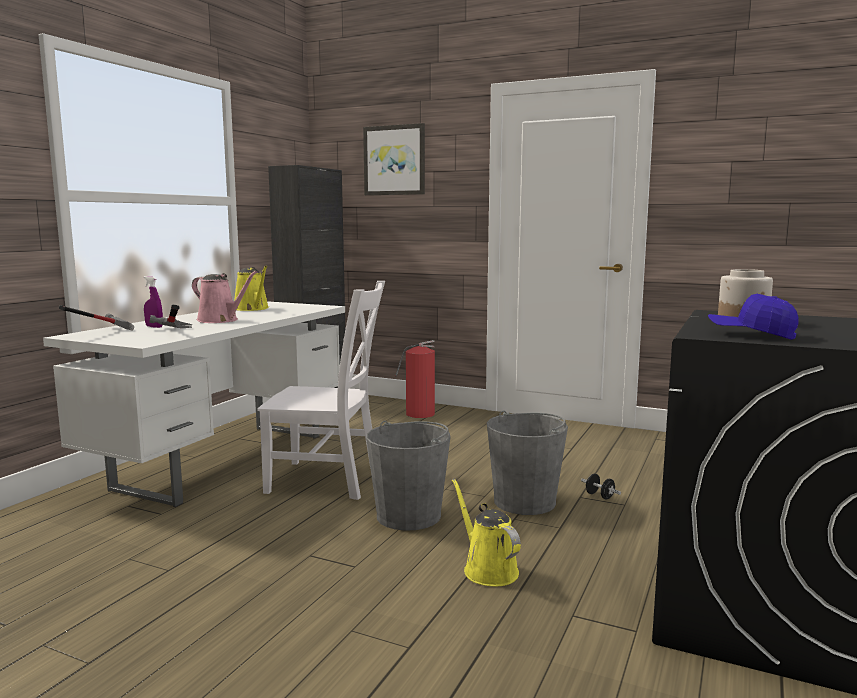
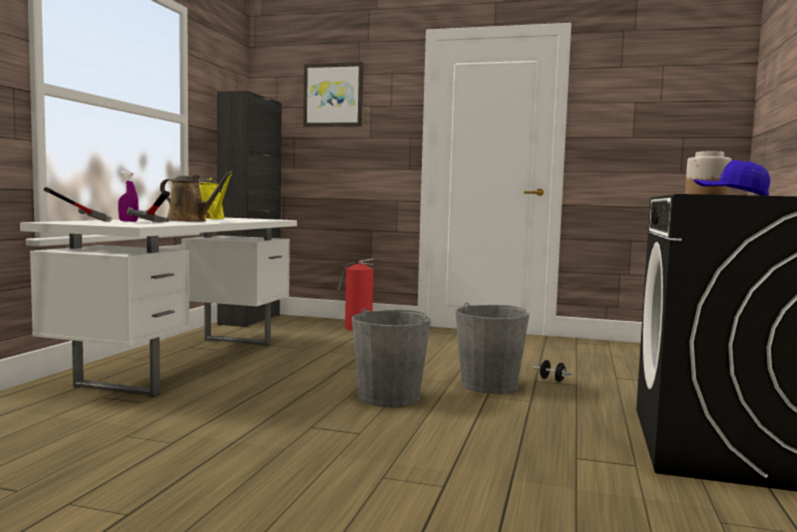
camera: 10 degrees left, 5 degrees down
(220, 320) = (190, 221): pink watering can -> brown watering can
(329, 480) = (298, 374): white chair -> none
(487, 569) = (483, 430): yellow watering can -> none

